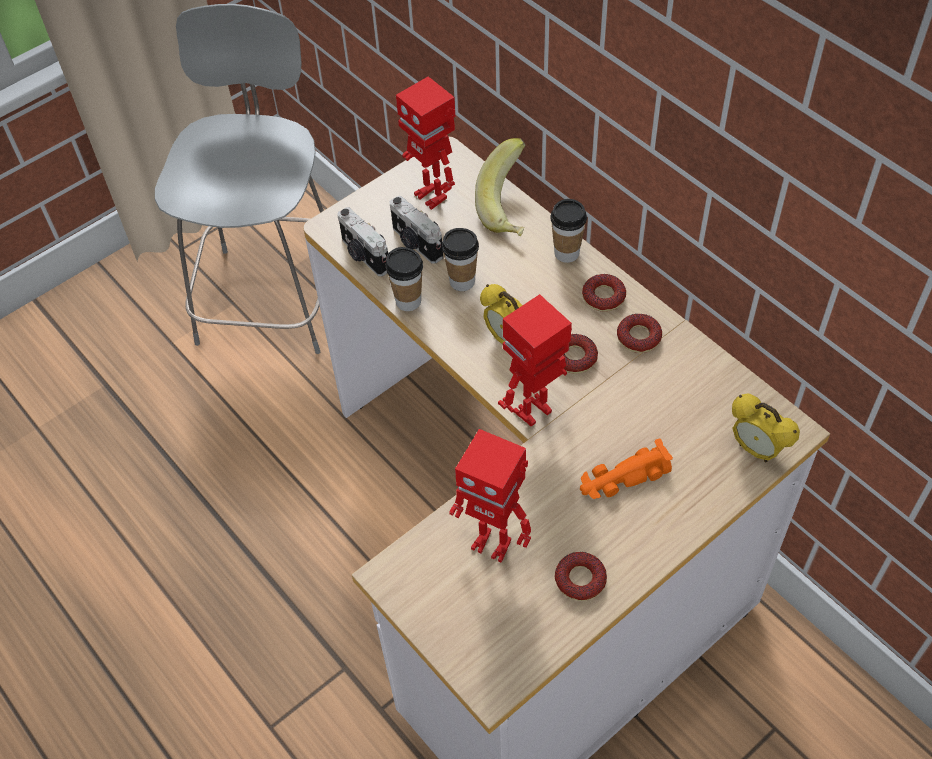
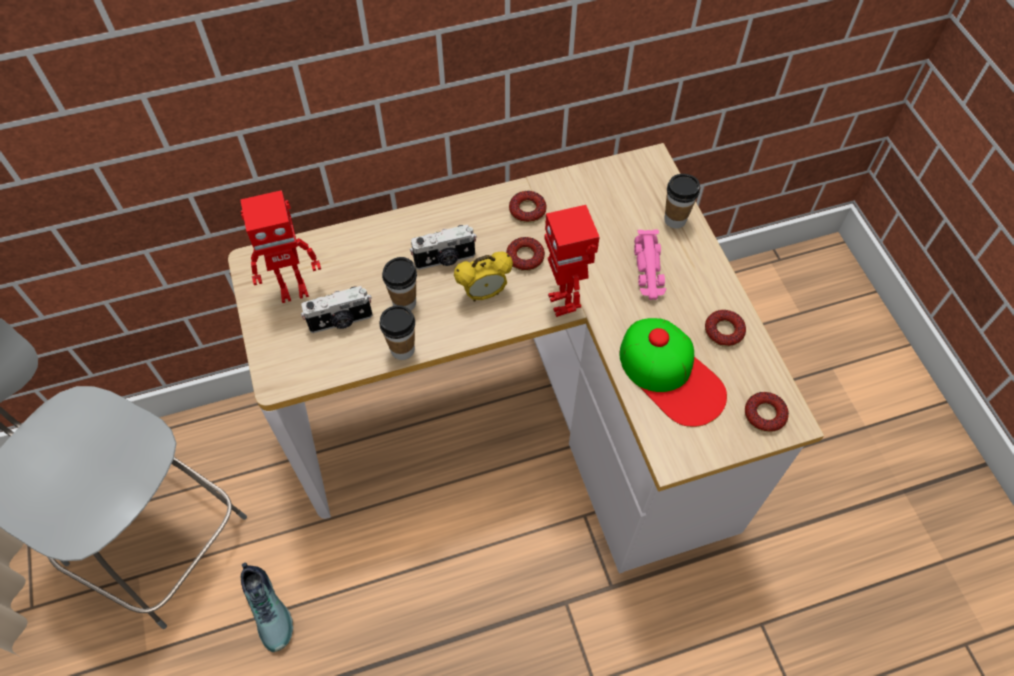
camera: 70 degrees left, 5 degrees up
(241, 411) = (269, 608): none -> shoe
(364, 256) = (329, 366): camera -> camera (445, 260)
(493, 543) = (671, 375): toy robot -> cap
(511, 208) = (346, 239): banana -> none
(566, 253) = (418, 221): cup -> cup (675, 220)
(603, 297) = (476, 216): donut -> donut (764, 415)
(623, 478) = (648, 271): orange toy car -> pink toy car
(756, 449) = (659, 186): alarm clock -> none

